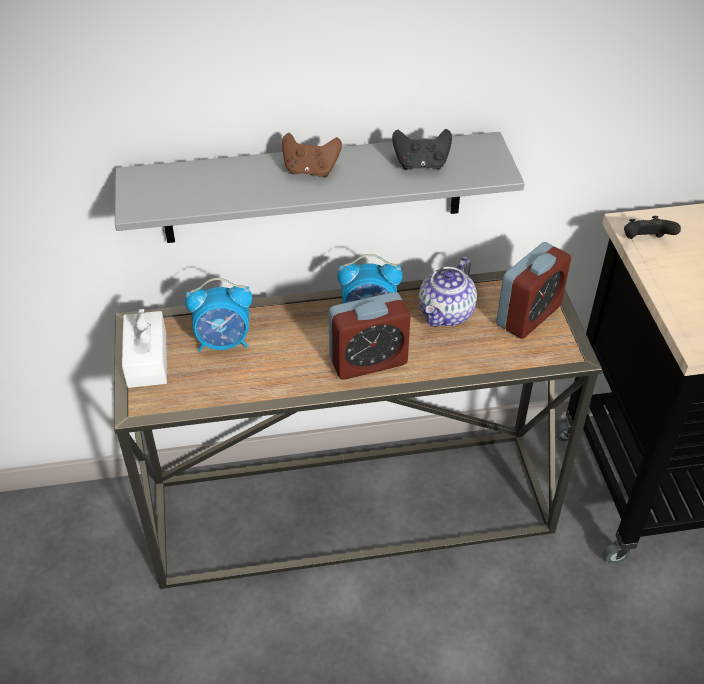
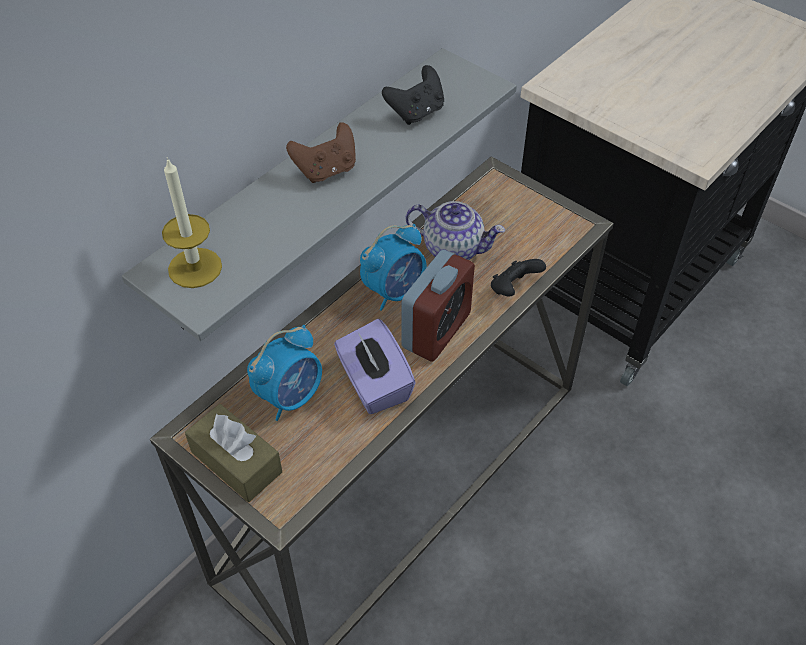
camera: 40 degrees left, 5 degrees up
(147, 359) = (236, 462): white tissue box -> brown tissue box
(159, 185) = (195, 268): none -> candle
(284, 368) = (374, 384): none -> purple tissue box
(446, 314) = (454, 248): teapot -> teapot turned 60 degrees counterclockwise
(528, 315) = (518, 211): alarm clock -> none
(645, 242) = (576, 95): black game controller -> black game controller (513, 289)

